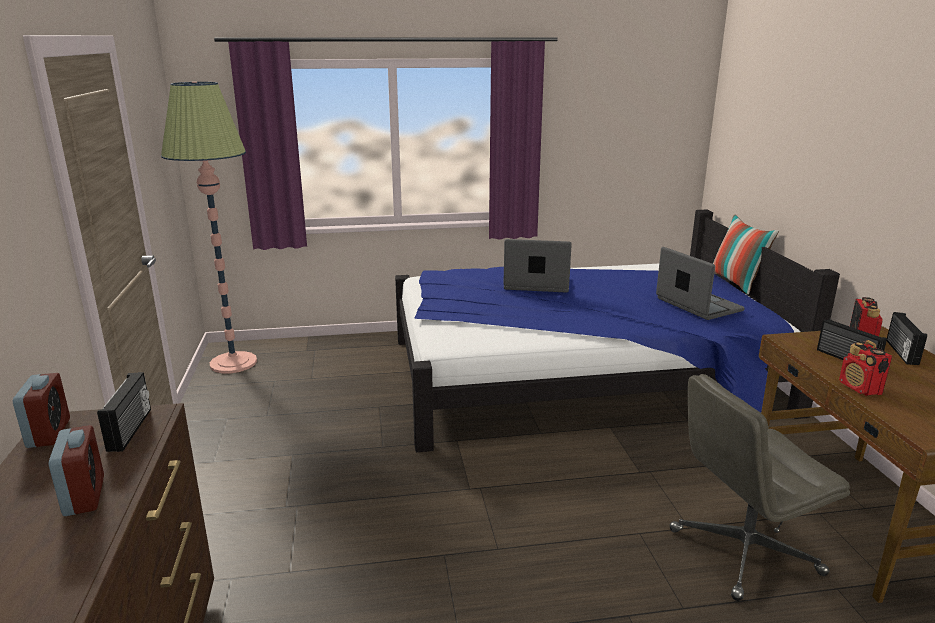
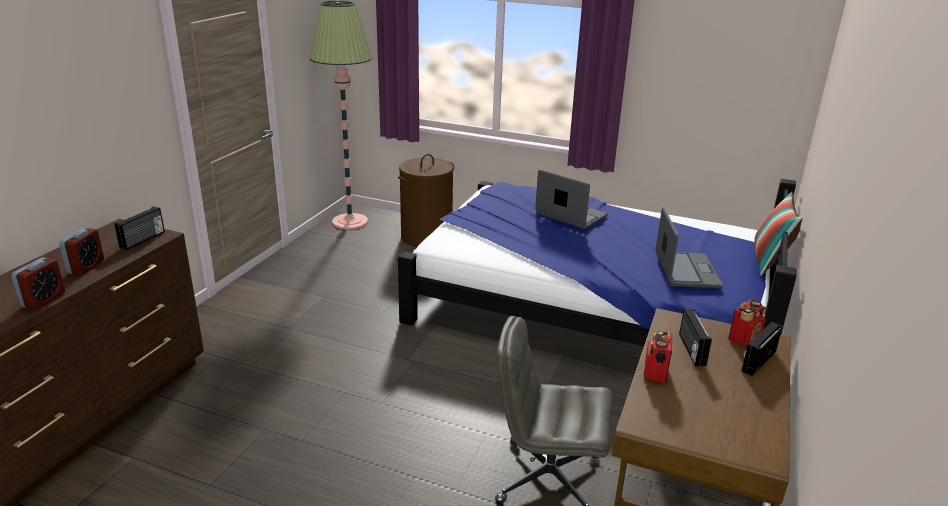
camera: 30 degrees right, 5 degrees up
(49, 433) = (109, 230): alarm clock -> alarm clock (43, 300)
(342, 356) = (426, 237): none -> brown laundry basket

